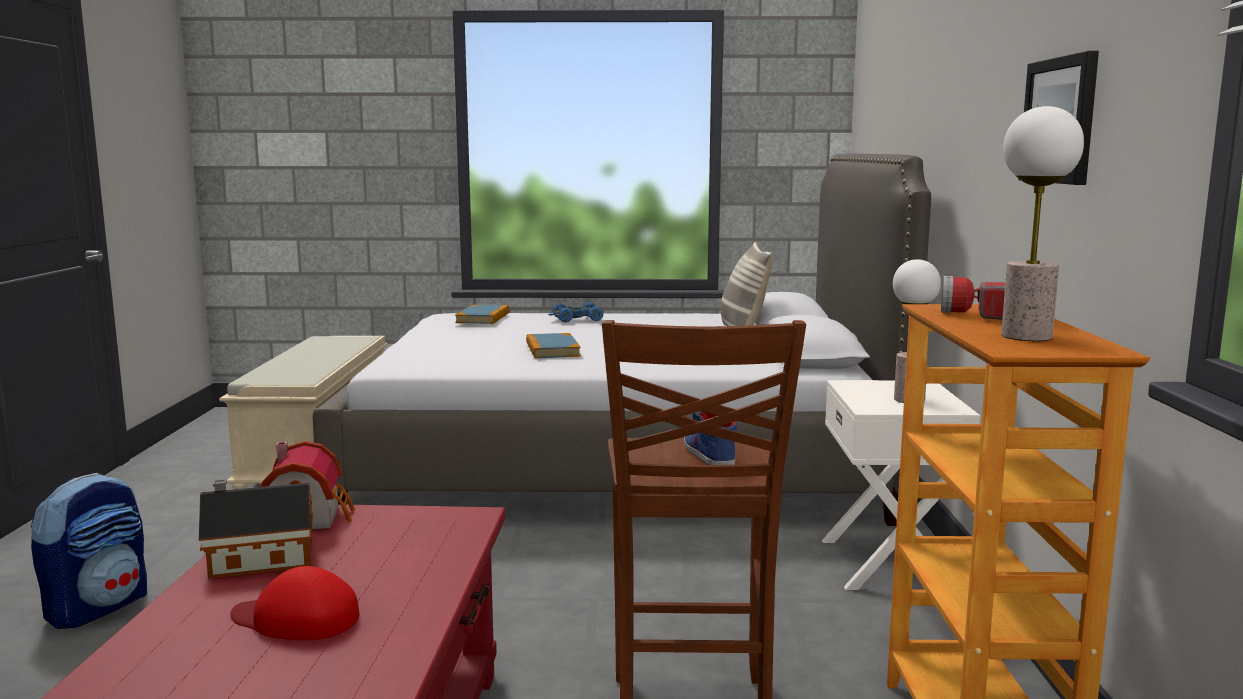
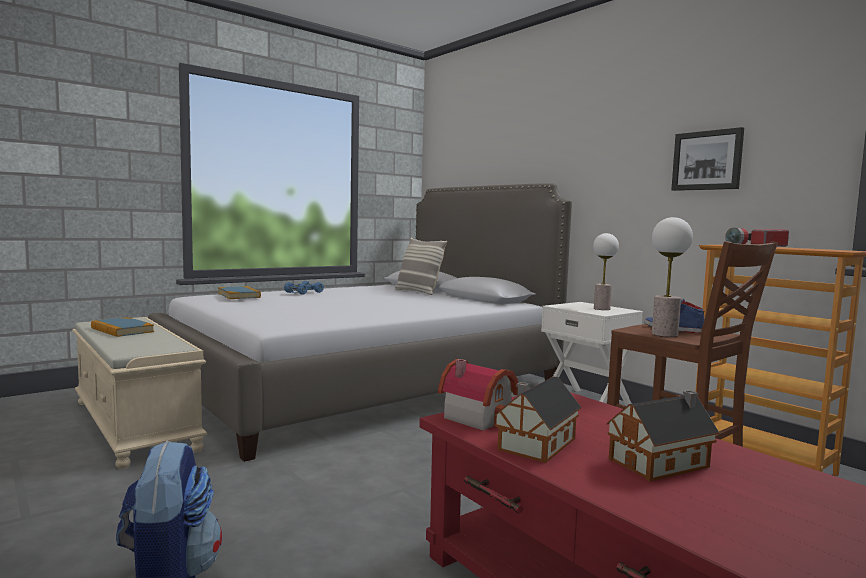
camera: 40 degrees left, 5 degrees down
(296, 618) = (662, 463): red cap -> toy house
(552, 349) = (348, 307): book -> book (122, 330)
(1027, 336) = (812, 249): table lamp -> table lamp (665, 334)

